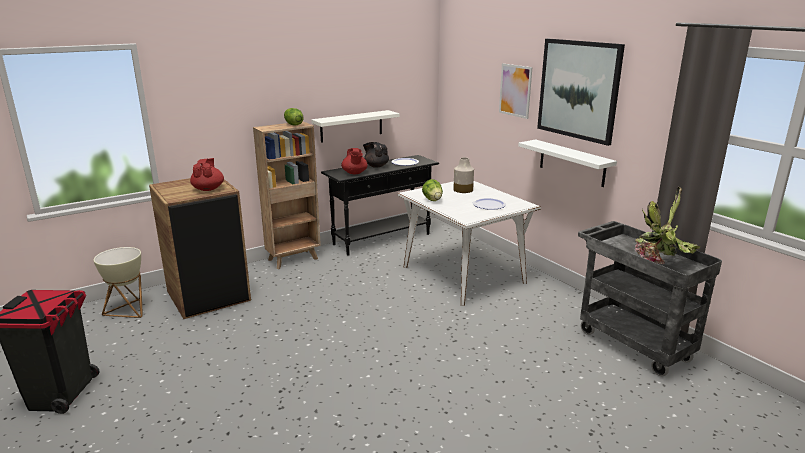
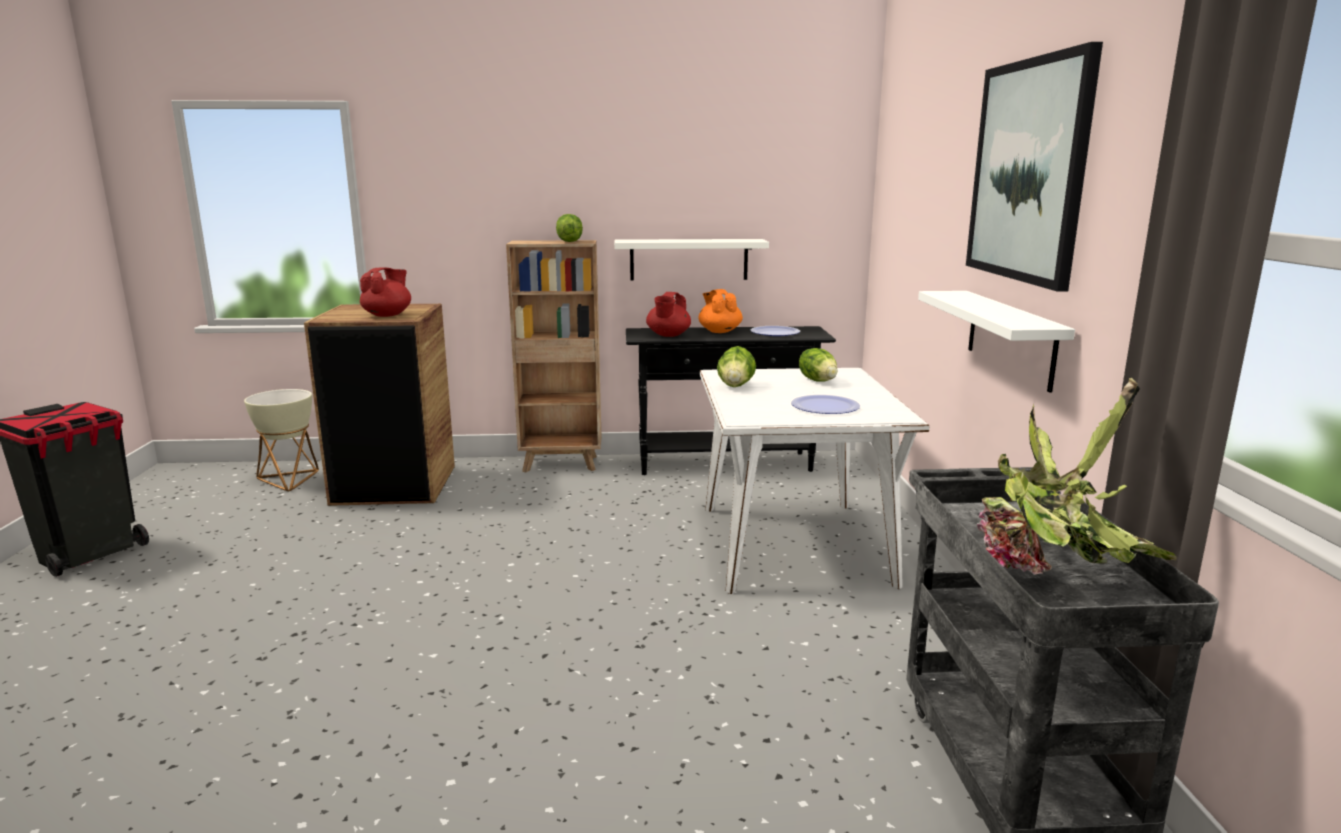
camera: 30 degrees right, 5 degrees down
(376, 166) = (719, 331): black teapot -> orange teapot
(463, 189) = (818, 380): beige vase -> lettuce
(515, 90) = (949, 193): picture -> none

